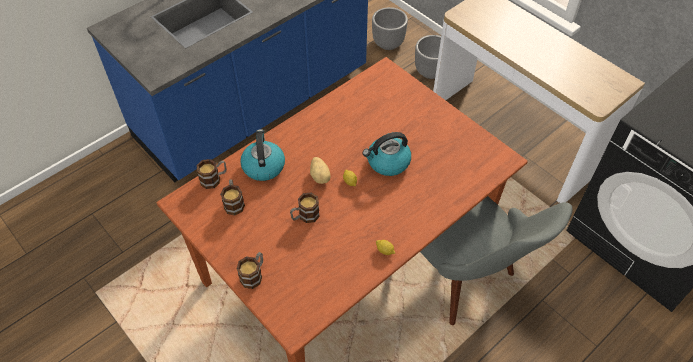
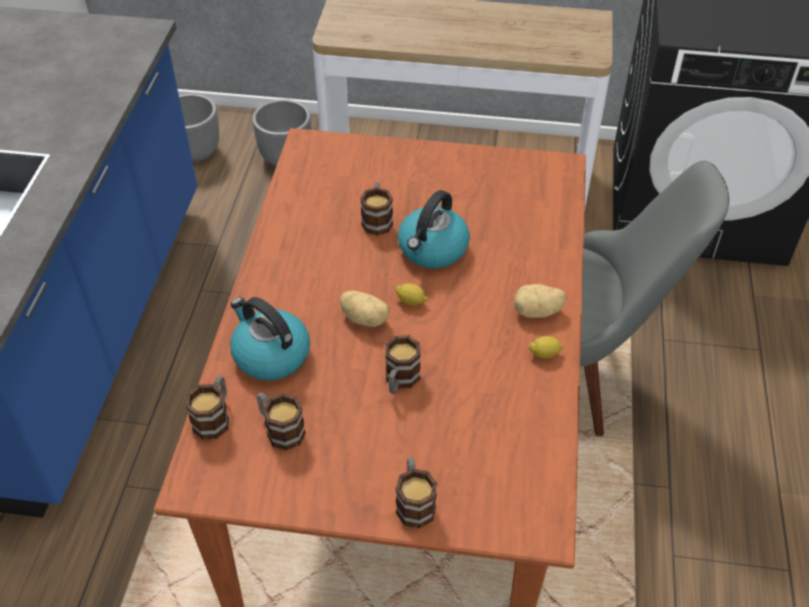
camera: 40 degrees left, 5 degrees down
(377, 130) = (377, 219): none -> mug
(404, 228) = (537, 312): none -> potato

